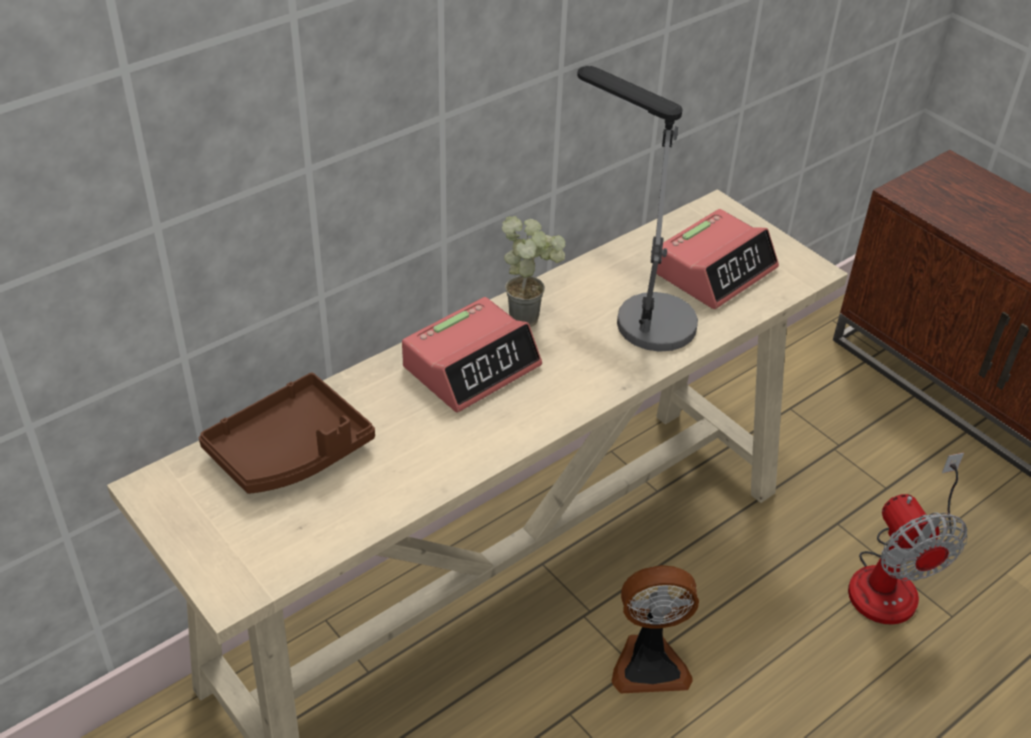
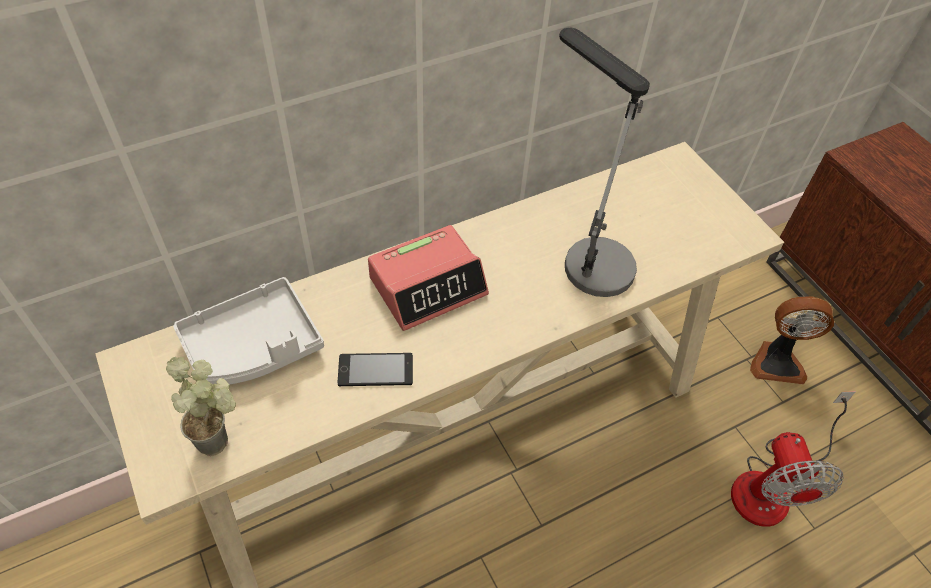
camera: 10 degrees right, 10 degrees up
(291, 451) = (253, 346): brown tray -> grey tray
(437, 455) = (375, 370): none -> phone
(531, 315) = (492, 243): potted plant -> potted plant (222, 438)
(649, 663) = (554, 524): fan -> fan (777, 362)
(715, 270) = (664, 222): alarm clock -> none

